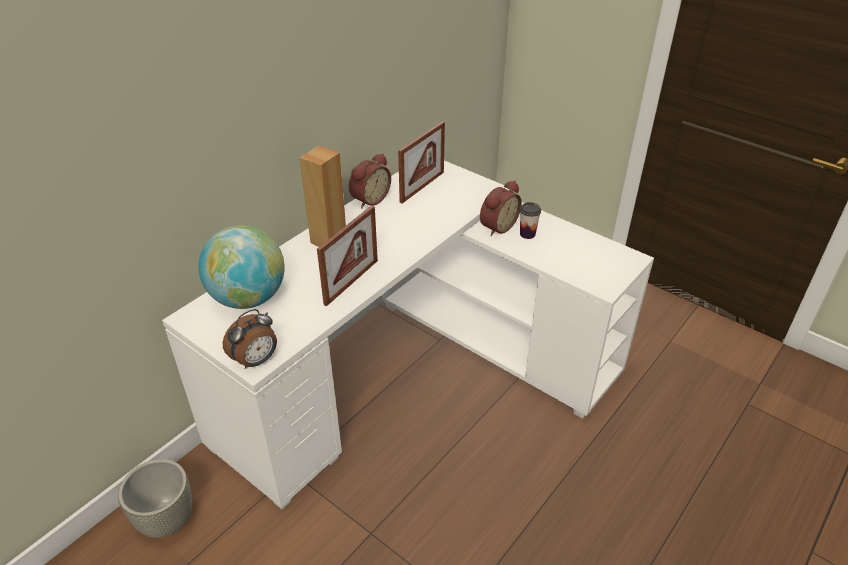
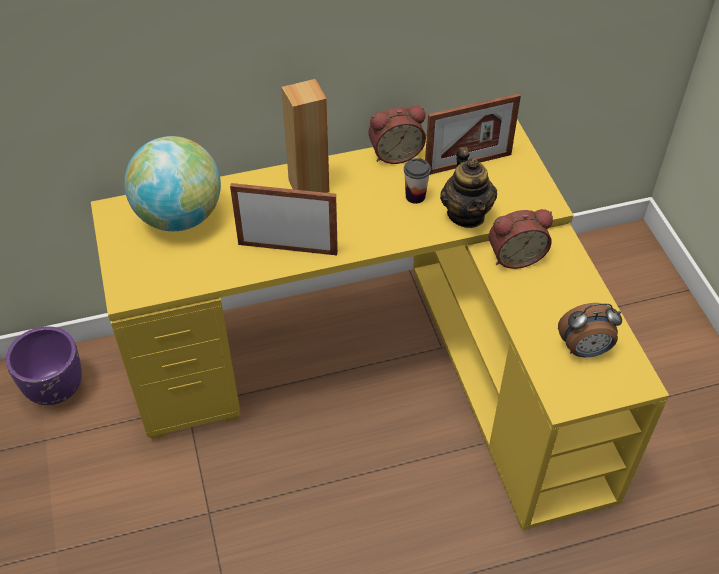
camera: 35 degrees right, 10 degrees up
(166, 520) = (55, 388): grey planter -> purple planter
(256, 361) = (131, 289): alarm clock -> alarm clock (585, 350)
(351, 282) = (287, 248): picture frame -> picture frame turned 150 degrees counterclockwise
(413, 370) = (385, 367): white desk -> yellow desk
(450, 213) = (466, 214): none -> teapot
(527, 234) = (541, 284): cup -> cup (415, 196)

